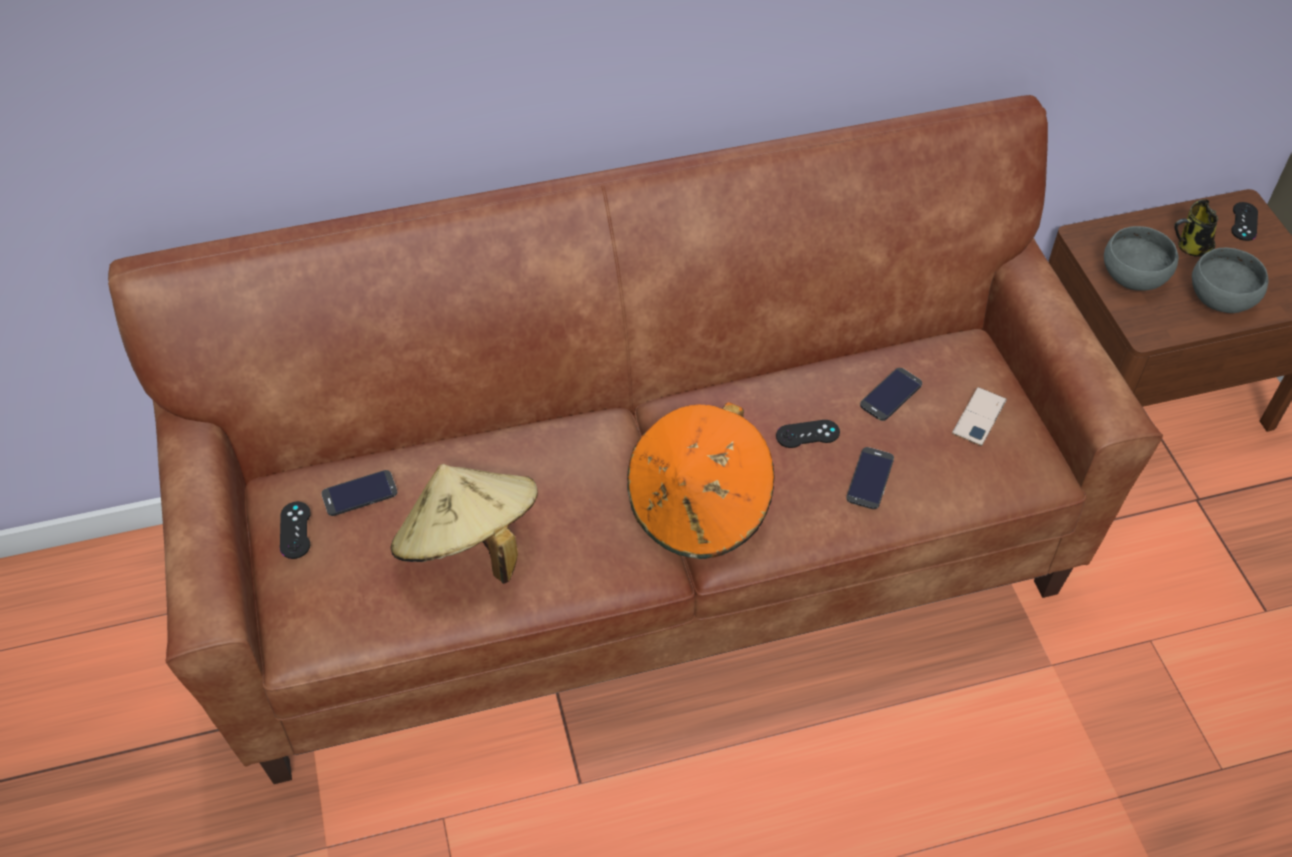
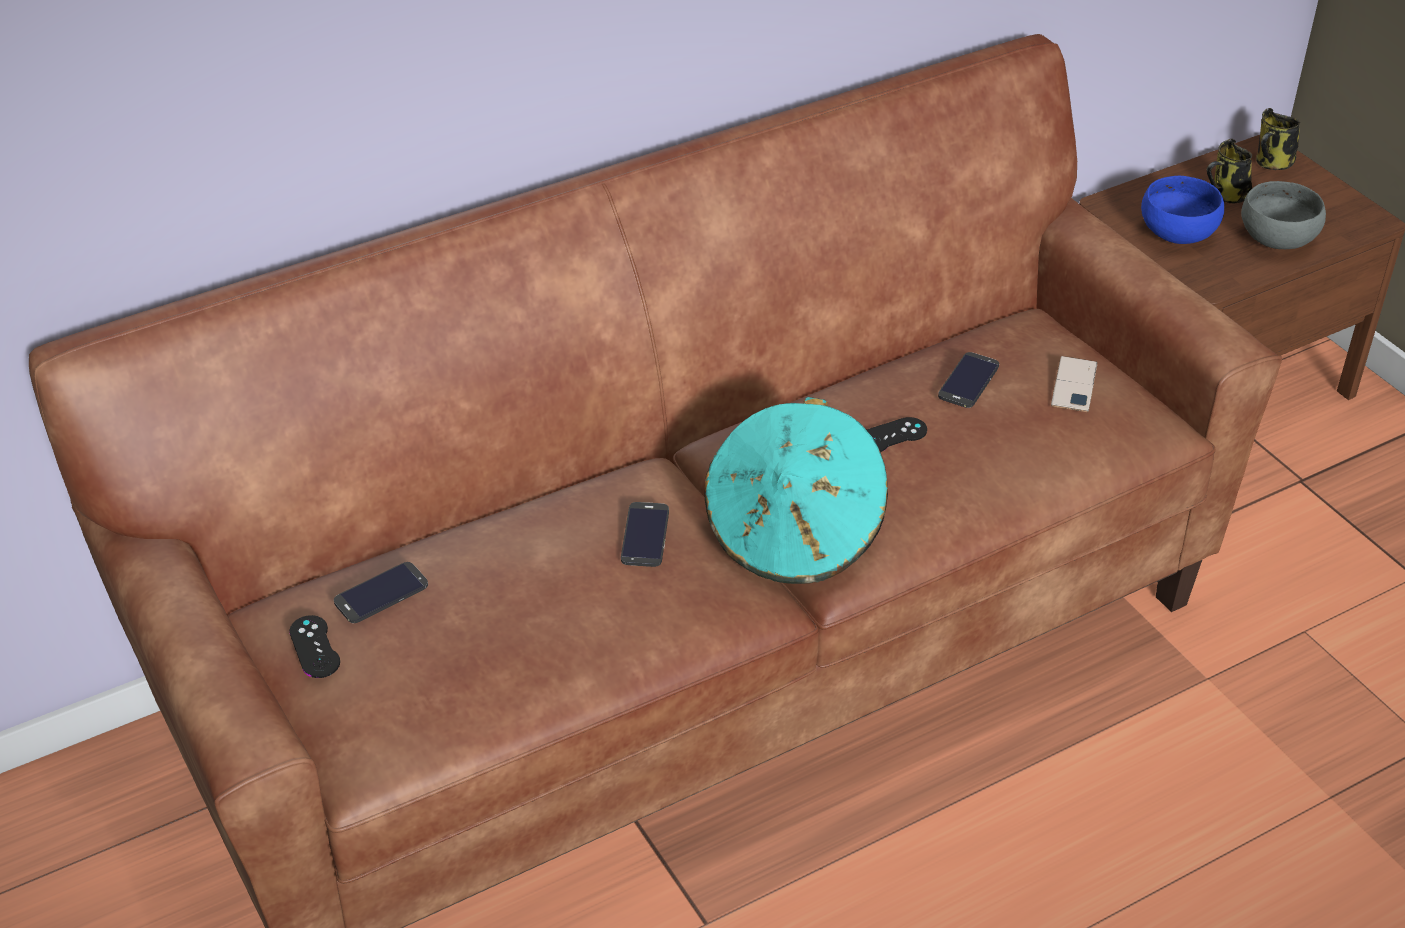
camera: 15 degrees left, 10 degrees down
(469, 547) = (540, 621): beige hat -> none
(699, 508) = (795, 533): orange hat -> turquoise hat
(870, 478) = (979, 465): phone -> phone (645, 535)
(1131, 276) = (1175, 233): grey bowl -> blue bowl
(1244, 221) = (1272, 164): black game controller -> mug

